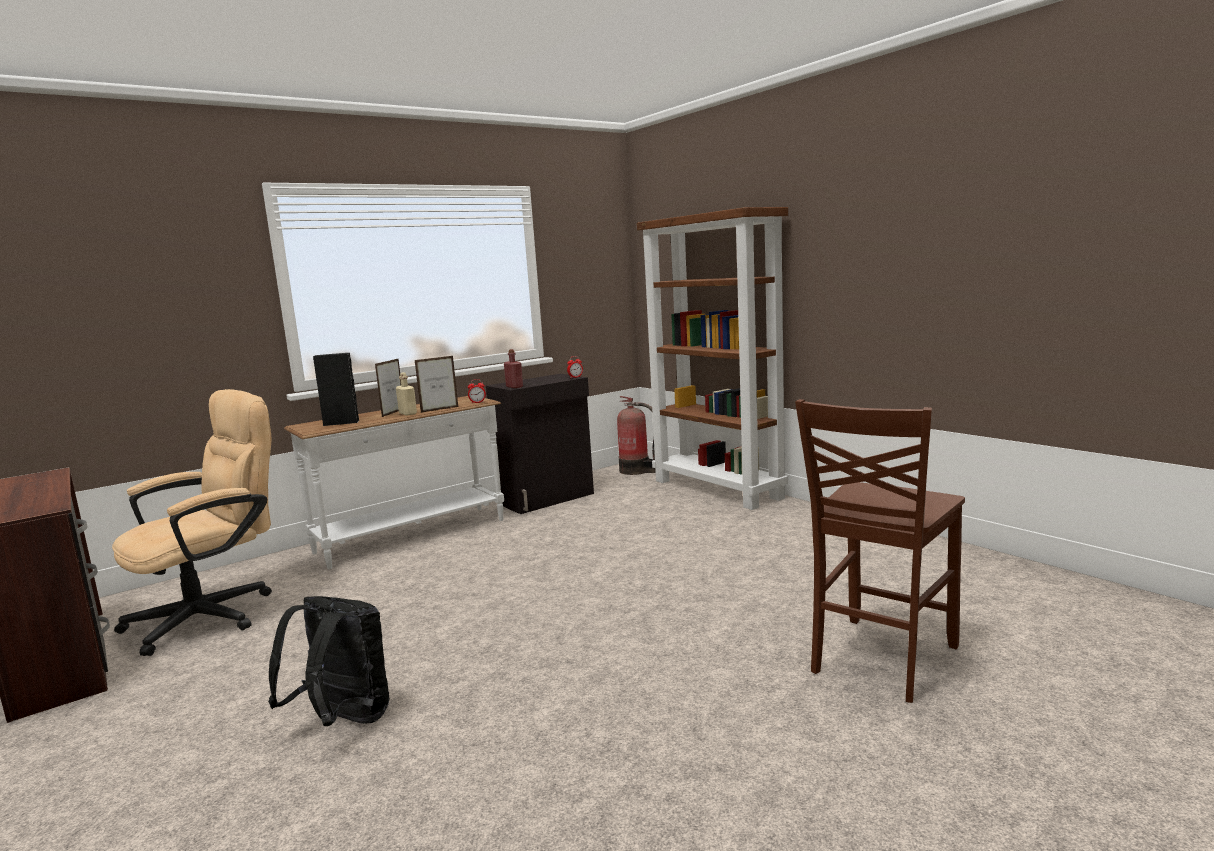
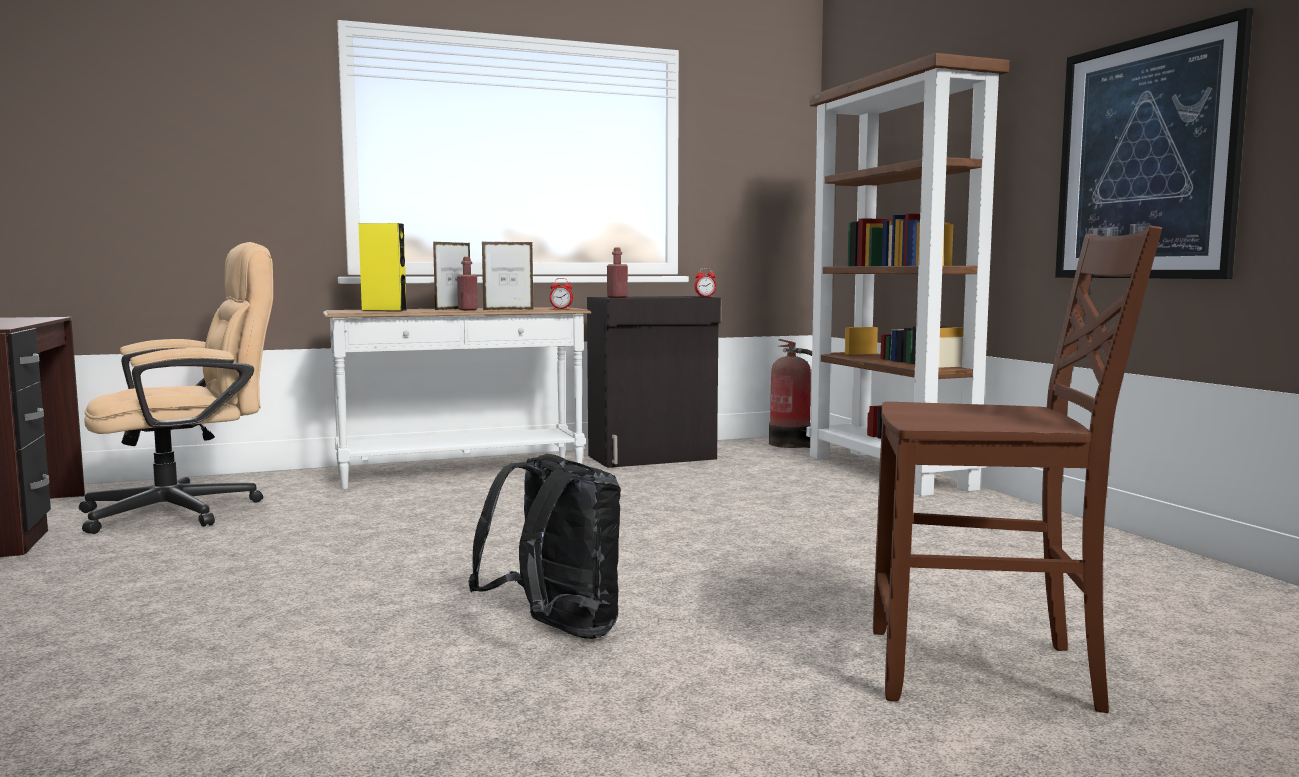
camera: 15 degrees right, 5 degrees down
(341, 423) = (384, 310): black speaker -> yellow speaker
(343, 720) = (226, 617): black backpack -> black backpack (555, 632)
(408, 413) = (467, 310): beige bottle -> red bottle
(880, 659) = (986, 671): brown chair -> brown chair turned 135 degrees counterclockwise
(892, 284) = (1145, 158): none -> picture

